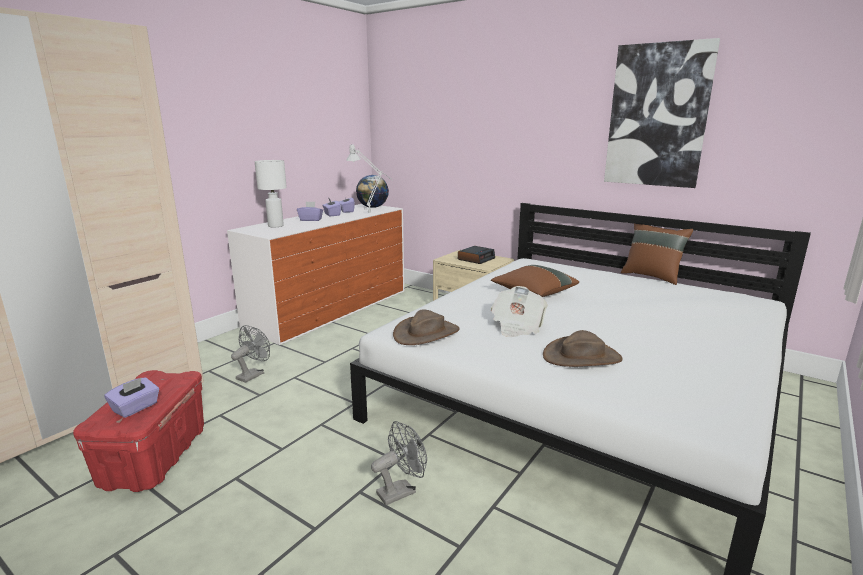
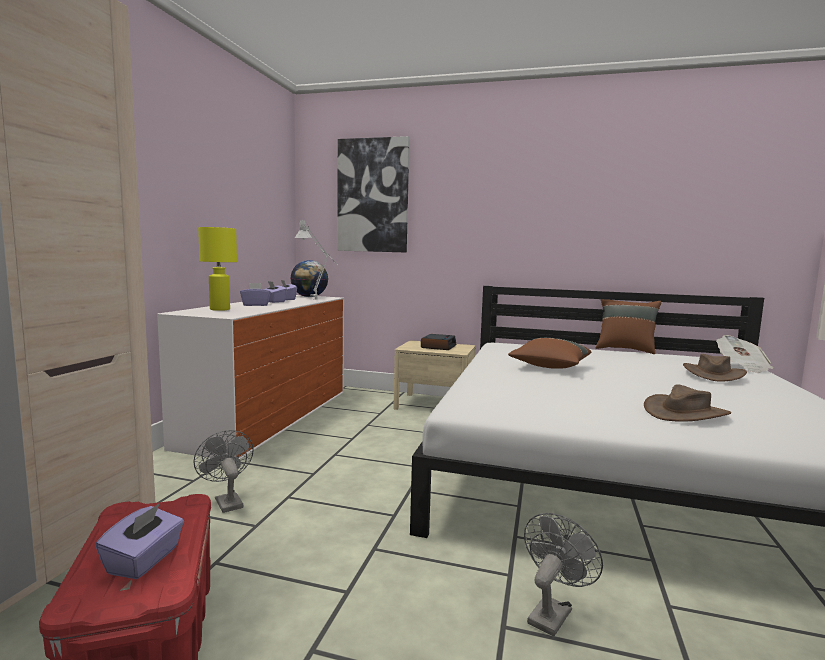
camera: 20 degrees left, 10 degrees down
(253, 374) = (226, 501): grey fan -> grey fan turned 45 degrees counterclockwise
(276, 226) = (220, 309): white table lamp -> yellow table lamp
(426, 333) = (503, 407): brown hat -> brown hat (713, 374)
(517, 326) = (581, 393): newspaper -> newspaper (742, 367)
(657, 116) = (617, 199): picture -> picture (373, 196)

